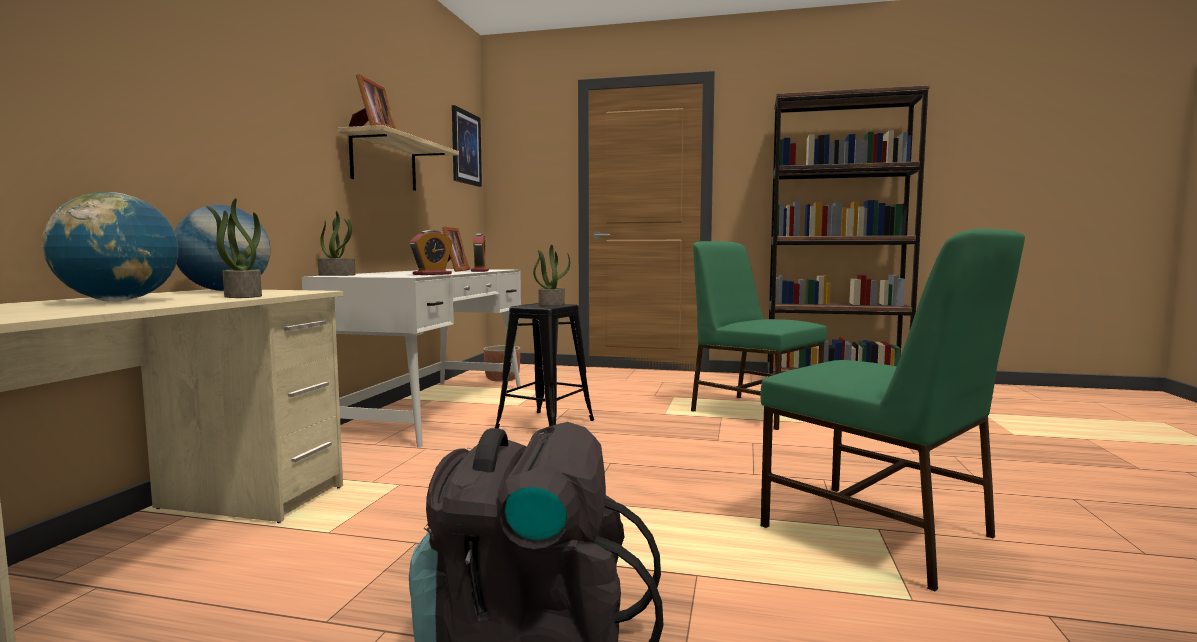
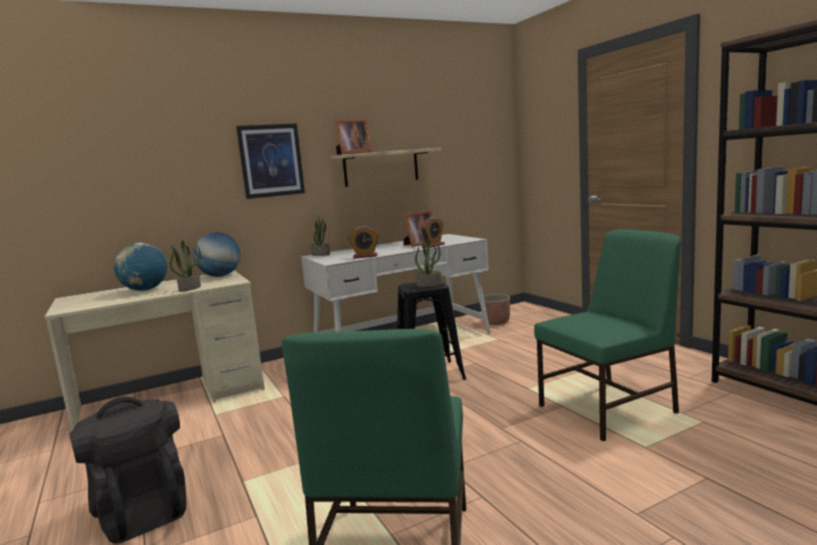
camera: 50 degrees right, 5 degrees up
(466, 148) = (489, 129): picture -> picture (271, 160)
(754, 411) = (609, 408): green chair -> green chair turned 60 degrees clockwise

